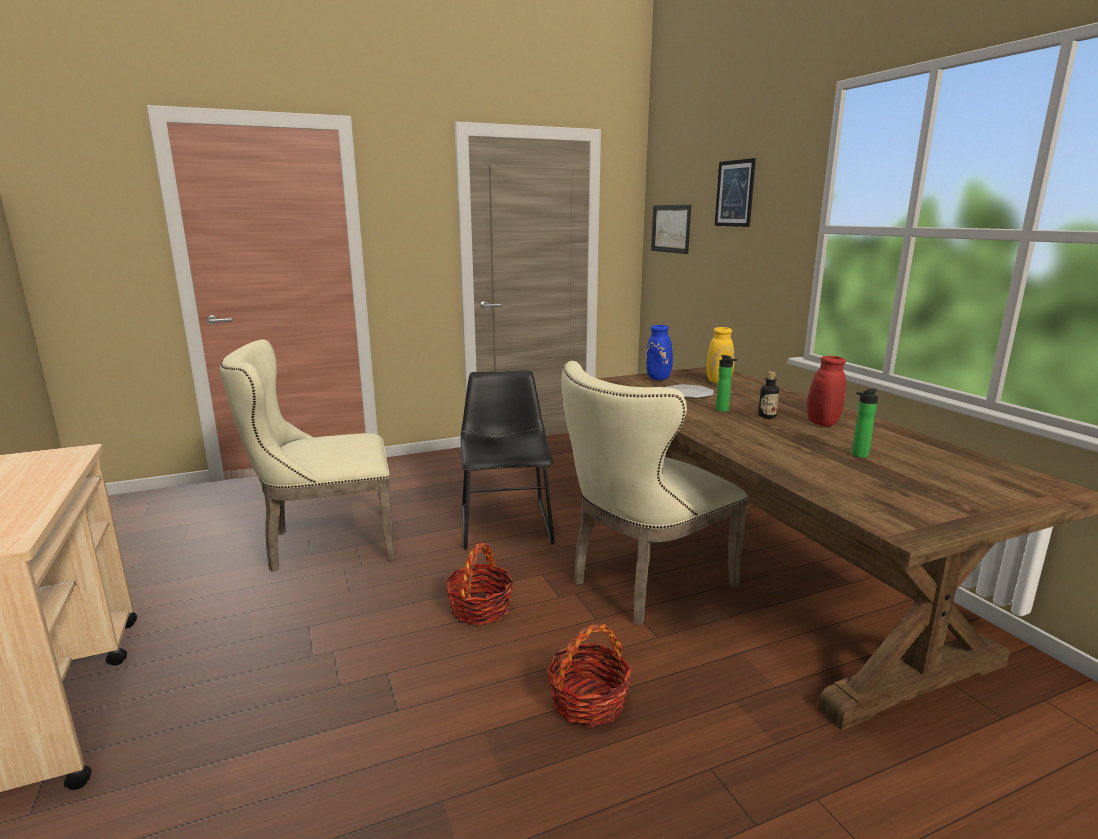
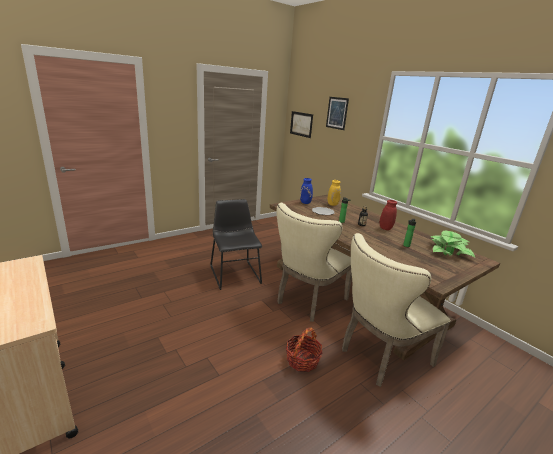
camera: 15 degrees left, 5 degrees up
(324, 544) = (145, 291): beige chair -> beige chair (380, 357)
(480, 608) = (239, 320): basket -> none
(973, 468) = (449, 251): none -> potted plant

